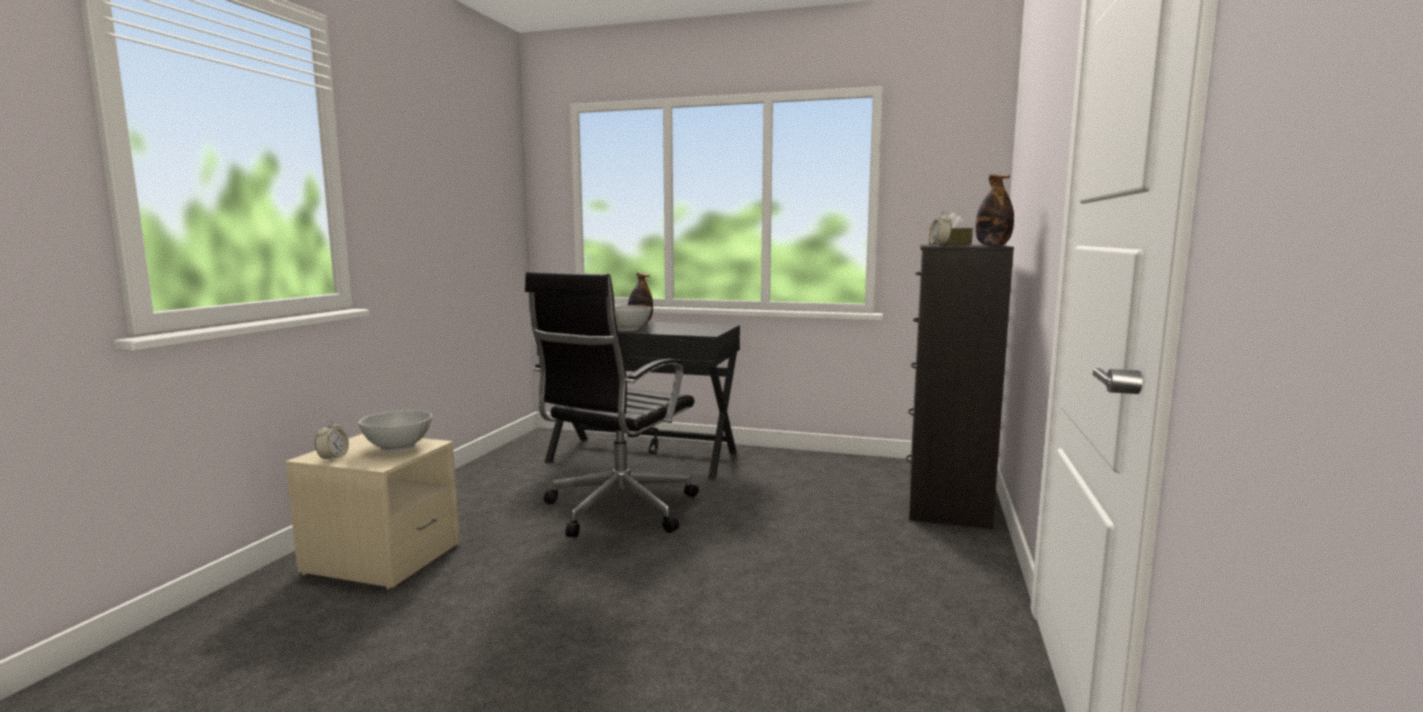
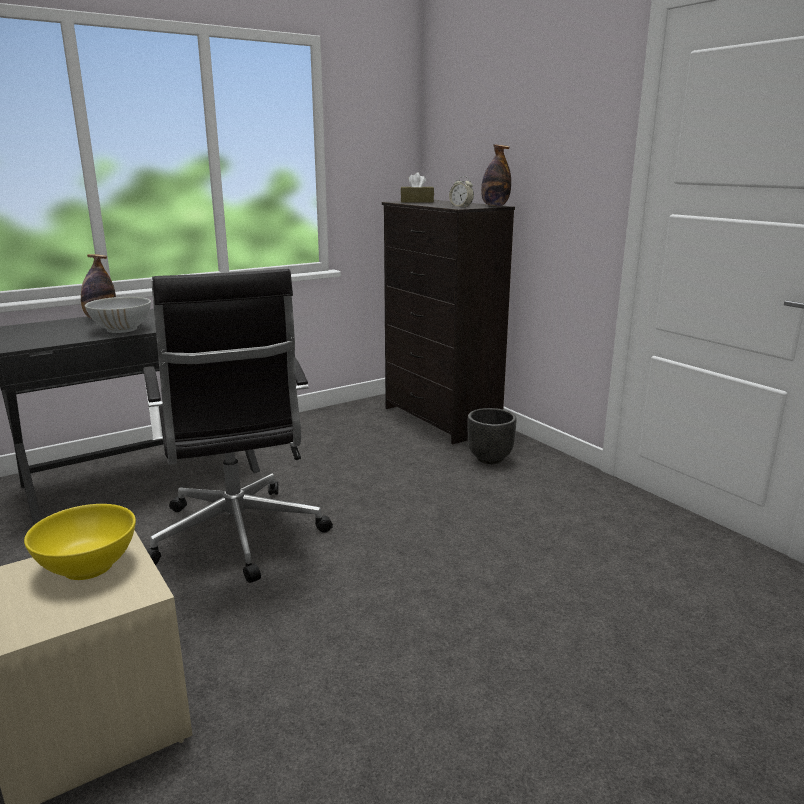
camera: 50 degrees left, 10 degrees up
(333, 458) = (41, 622): alarm clock -> none
(397, 447) = (87, 567): white bowl -> yellow bowl
(919, 544) = (489, 458): none -> black planter

